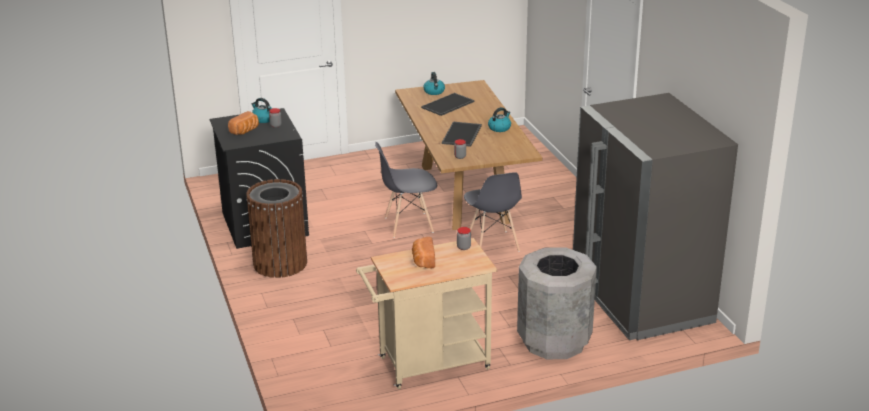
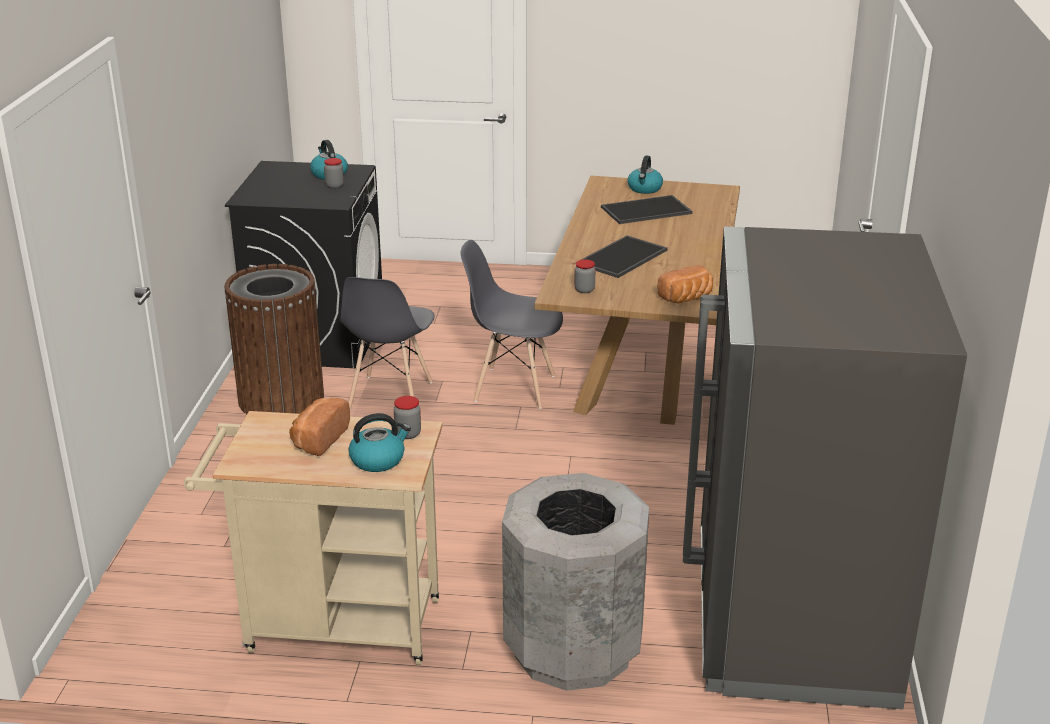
camera: 25 degrees right, 0 degrees up
(245, 131) = (286, 185): bread -> bread (687, 298)
(492, 244) = (615, 451): grey chair -> grey chair (390, 396)
(499, 128) = (692, 259): kettle -> kettle (378, 460)

